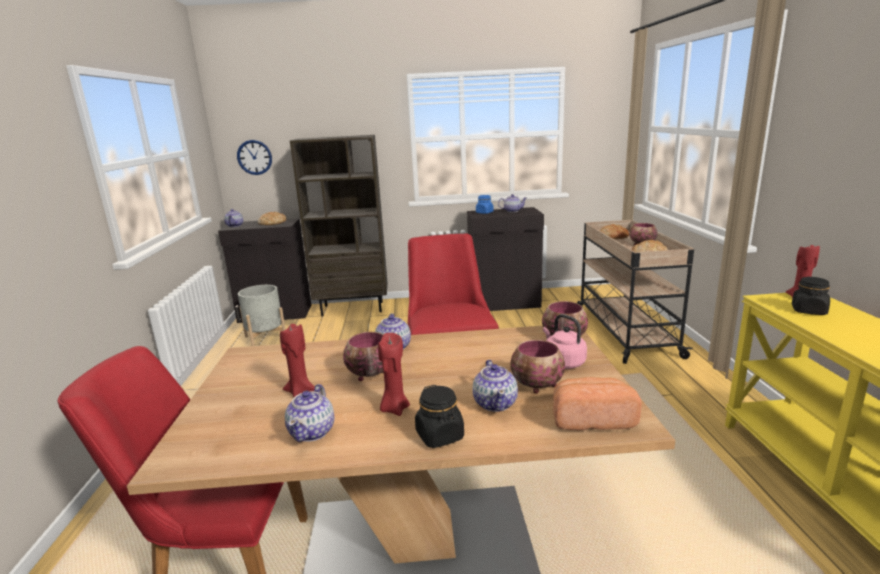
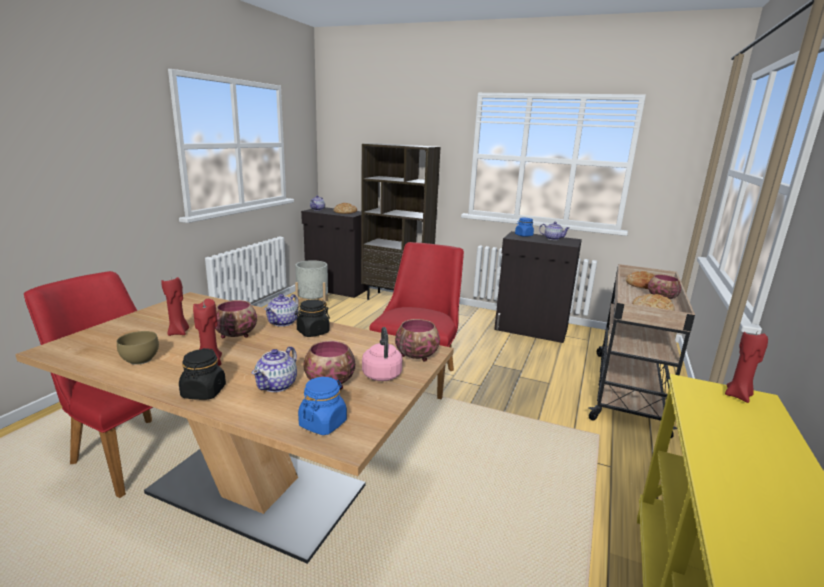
camera: 25 degrees right, 0 degrees up
(254, 157) = (344, 155): wall clock -> none
(312, 432) = (142, 360): teapot -> brown bowl
(591, 419) = (323, 423): bread -> blue jar
(808, 311) = (722, 412): black jar -> black jar (313, 332)

